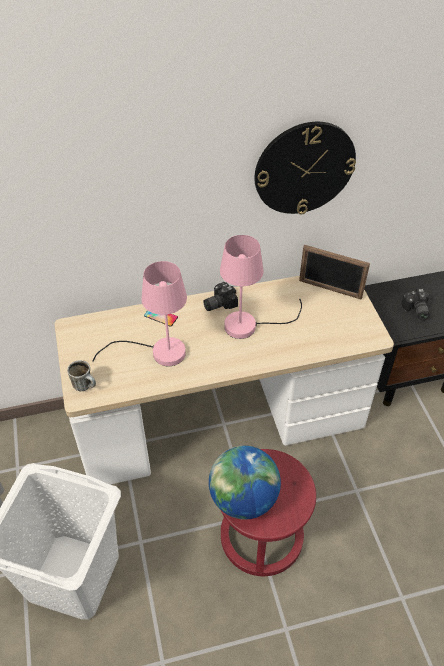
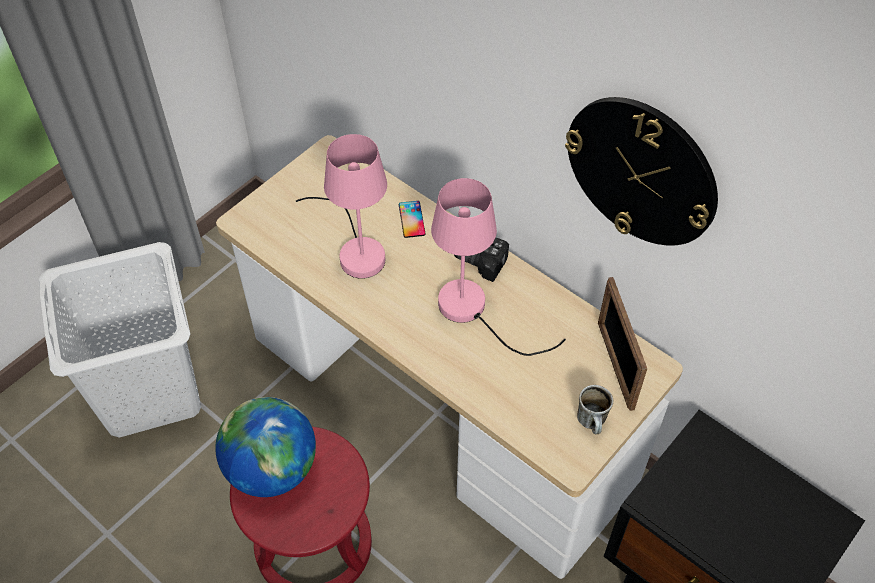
camera: 55 degrees right, 5 degrees up
(86, 386) = (259, 217): mug -> mug (593, 424)
(415, 310) = (714, 502): camera -> none

